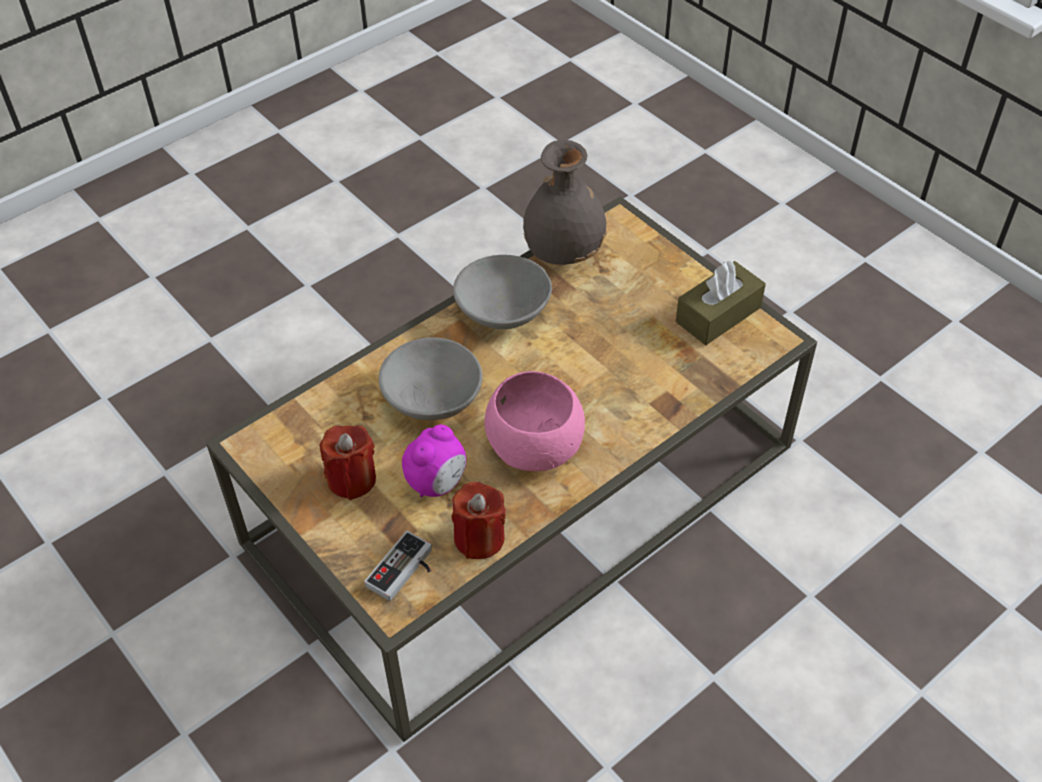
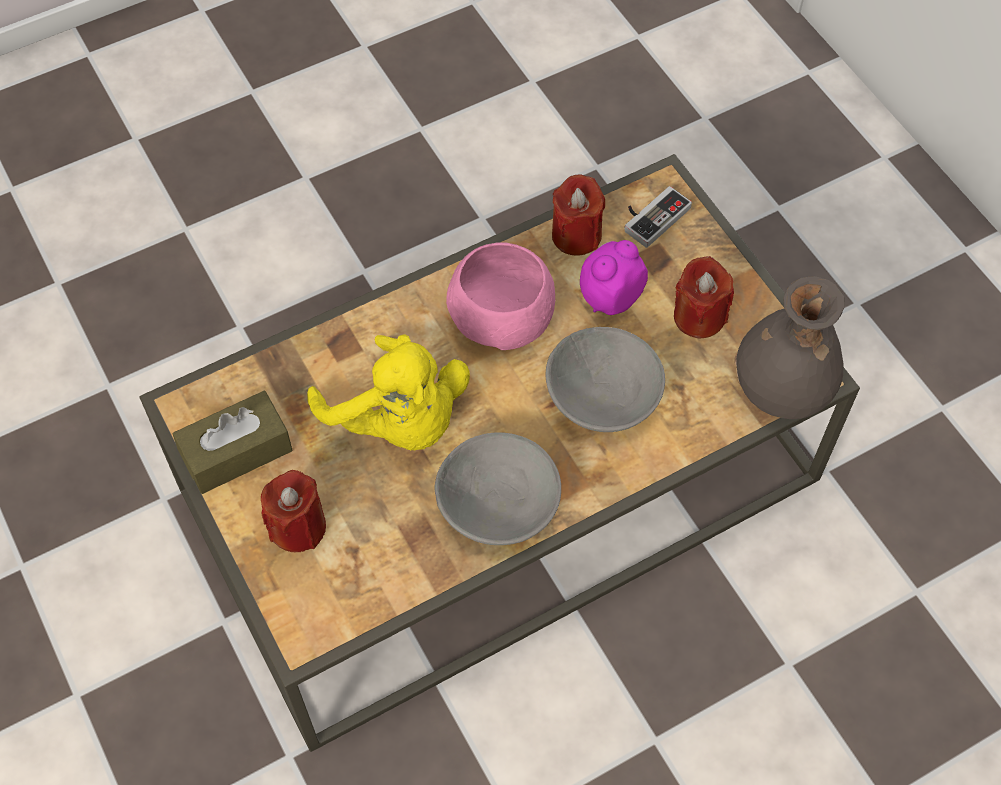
camera: 170 degrees left, 10 degrees up
(564, 252) = (395, 590): grey vase -> grey vase (780, 391)
(599, 355) = (399, 420): none -> yellow plush toy
(649, 277) = (298, 527): none -> red candle

